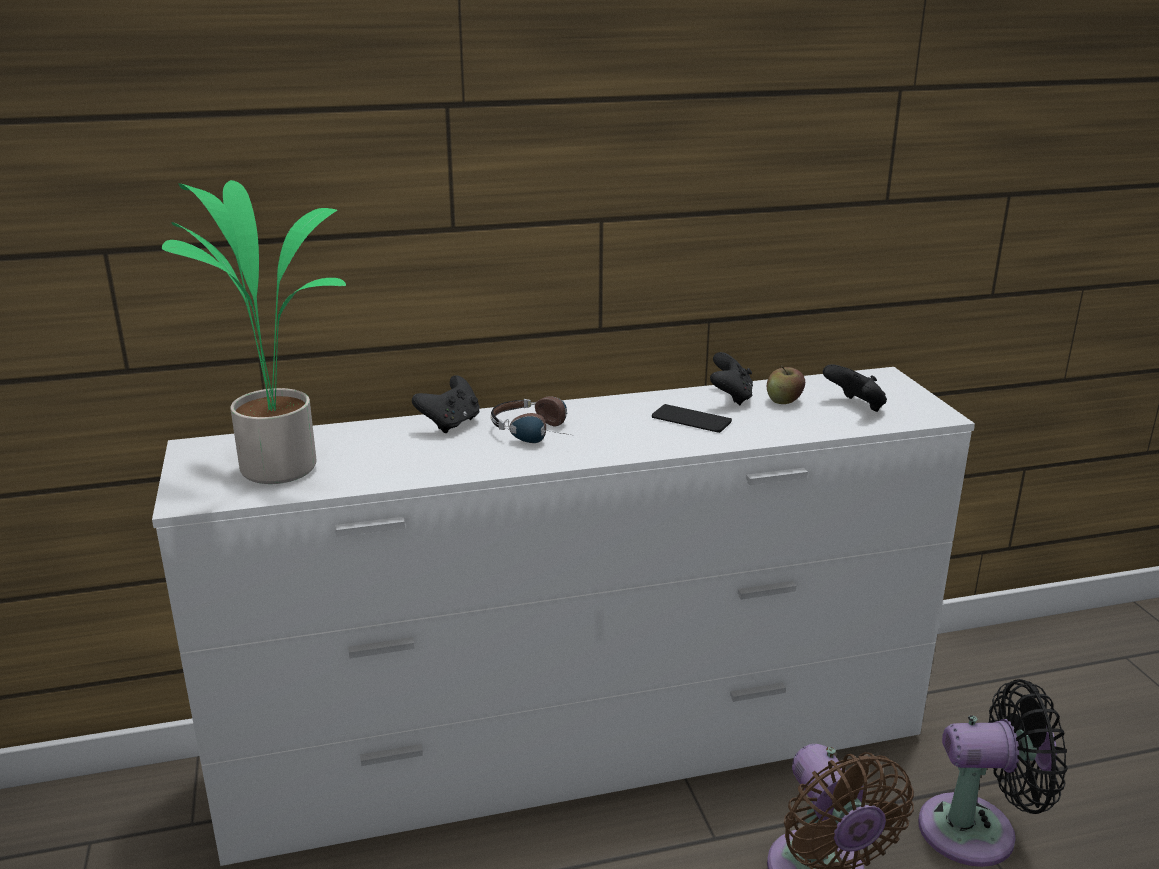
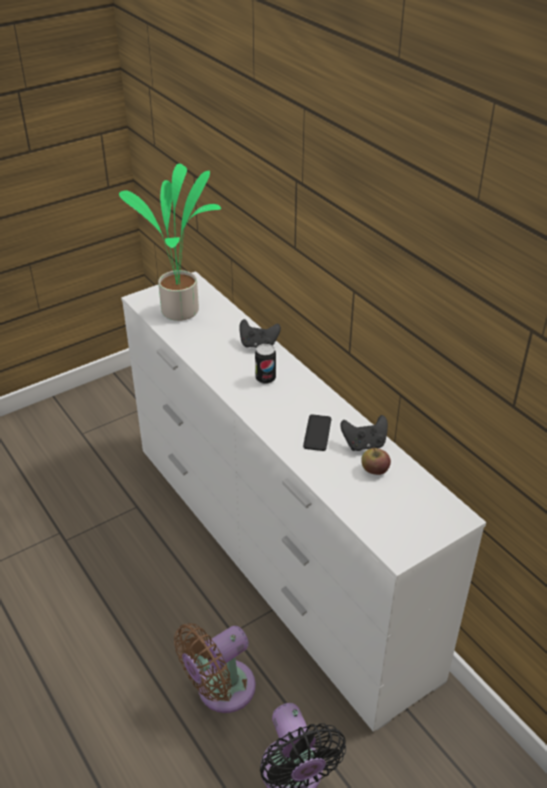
camera: 70 degrees right, 15 degrees up
(540, 432) = (265, 378): headphones -> can
(855, 406) = (386, 507): black game controller -> none

